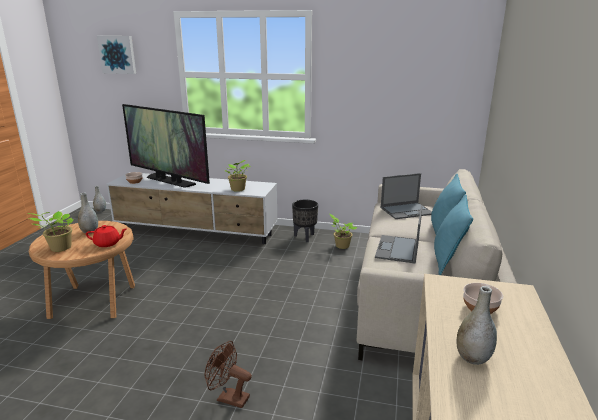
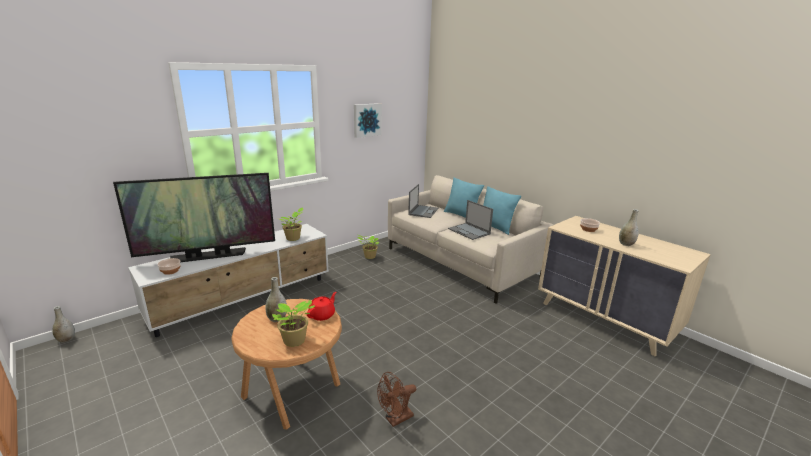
camera: 55 degrees left, 0 degrees up
(118, 54) = (80, 118): picture -> picture (366, 120)
(228, 398) = (492, 359): brown fan -> brown fan (395, 419)
(305, 237) = (336, 262): black planter -> none

